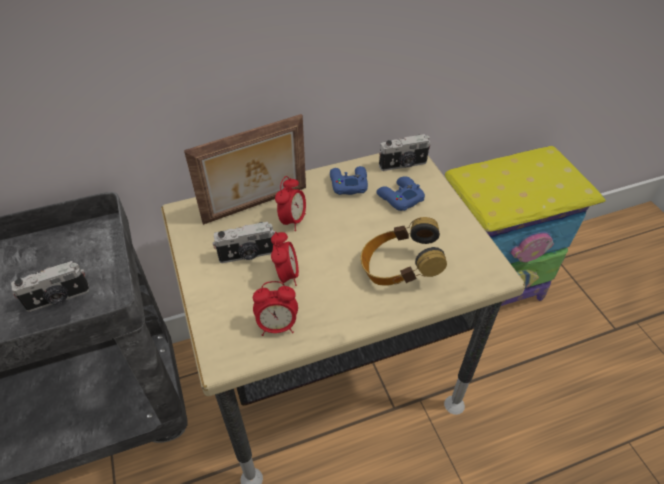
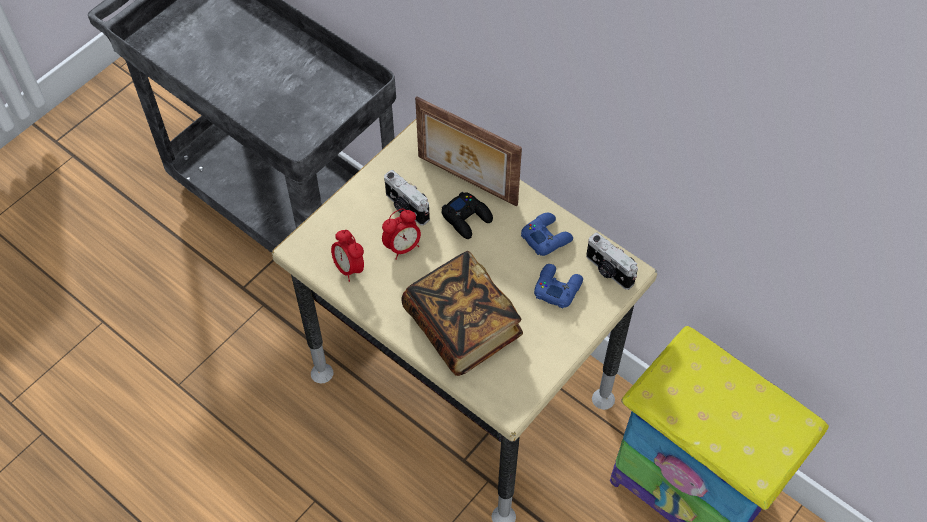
camera: 60 degrees right, 10 degrees up
(58, 298) = (288, 115): camera -> none
(292, 221) = (467, 218): alarm clock -> black game controller
(398, 270) = (462, 326): headphones -> book

